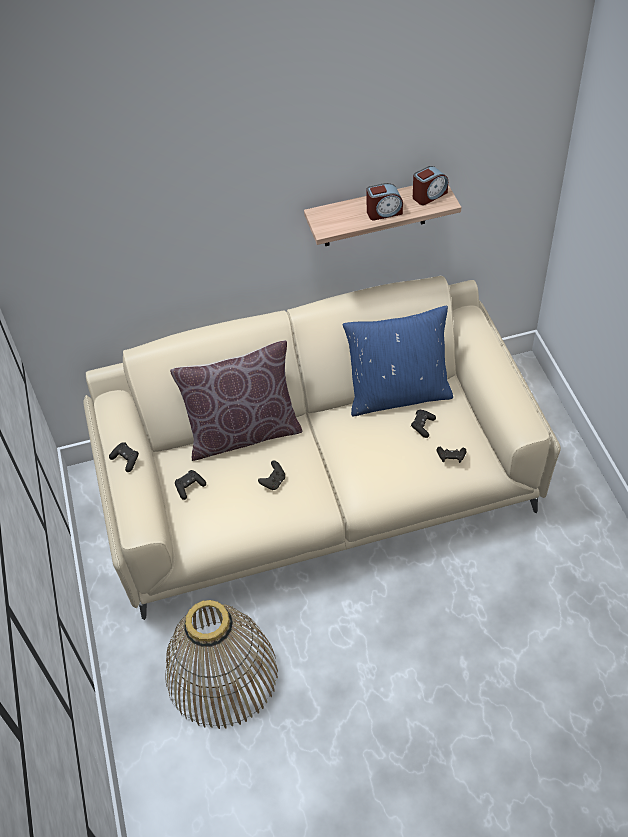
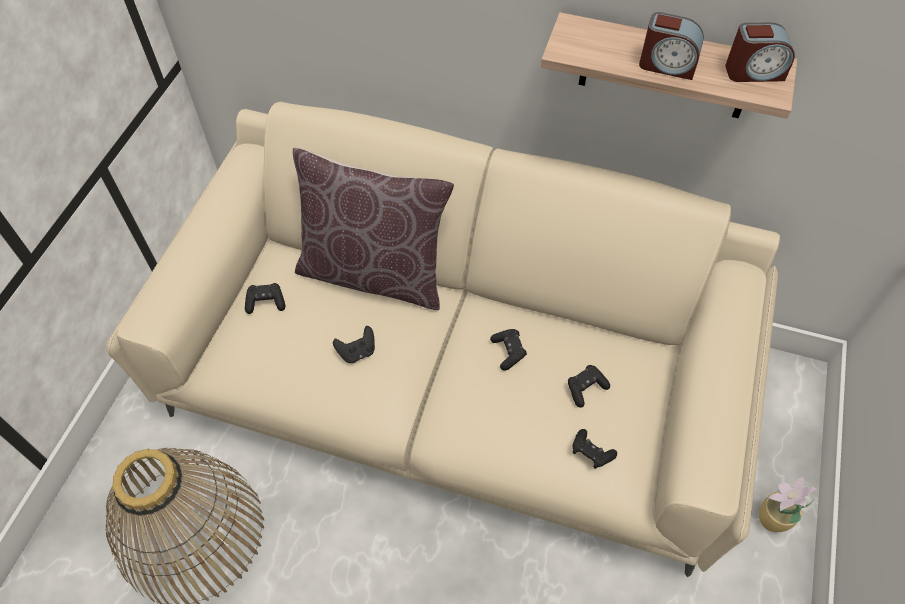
camera: 30 degrees right, 5 degrees up
(126, 460) = (204, 231): black game controller -> black game controller (508, 352)
(398, 394) = (587, 329): blue pillow -> none
(559, 456) = (770, 520): none -> potted plant

